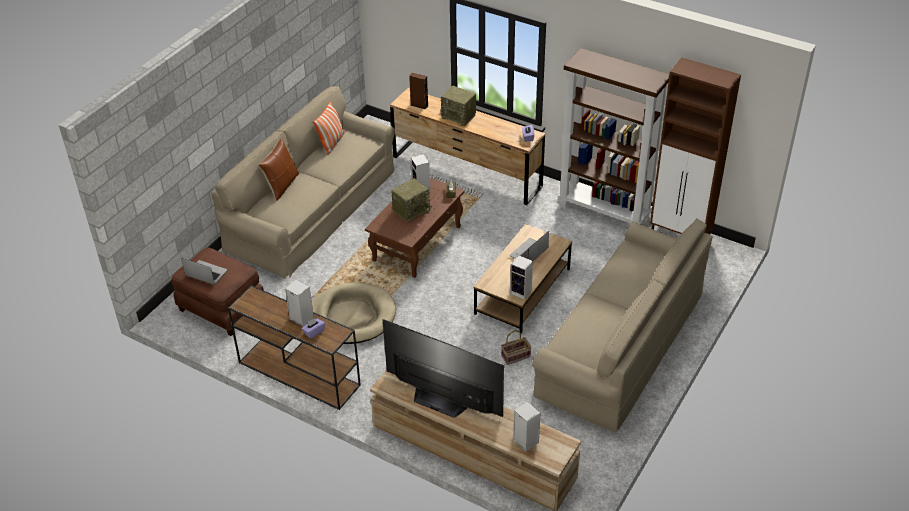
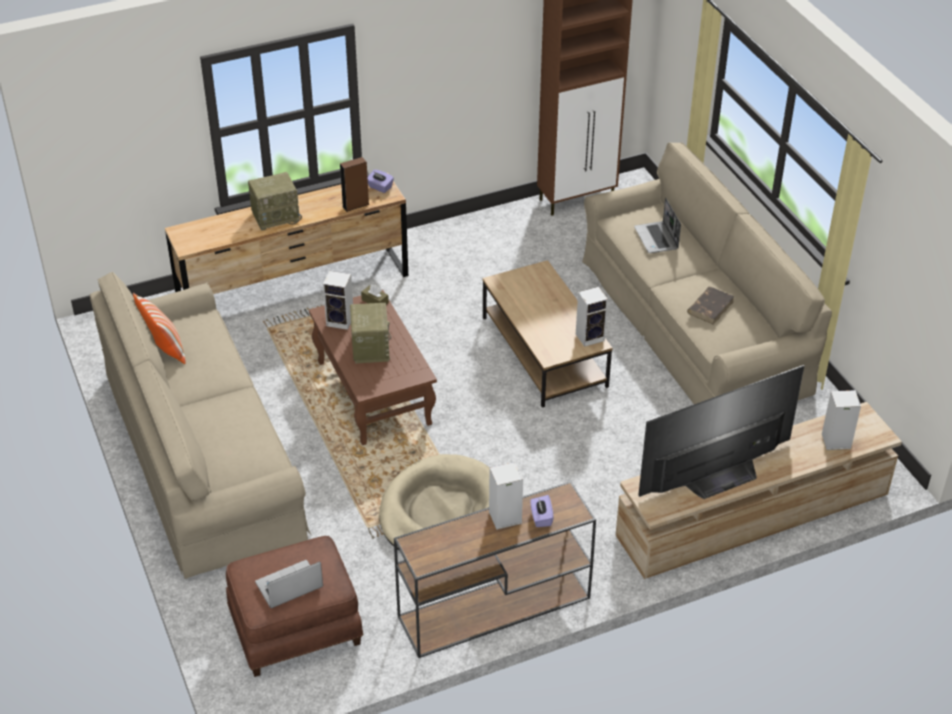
camera: 55 degrees left, 0 degrees up
(281, 185) = (195, 433): brown pillow -> none
(419, 105) = (213, 235): brown speaker -> brown speaker (355, 205)
(515, 357) = (640, 410): basket -> none
(529, 253) = (534, 300): laptop -> laptop (657, 239)
(592, 325) = (710, 307): none -> brown book
(605, 211) = (483, 227): brown bookcase -> none

